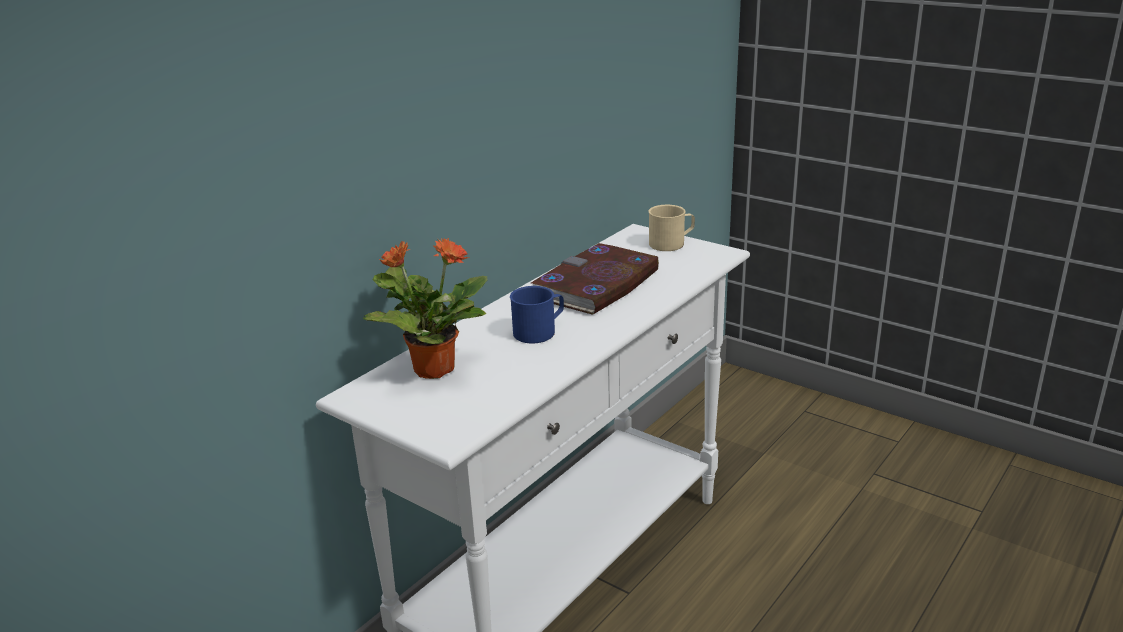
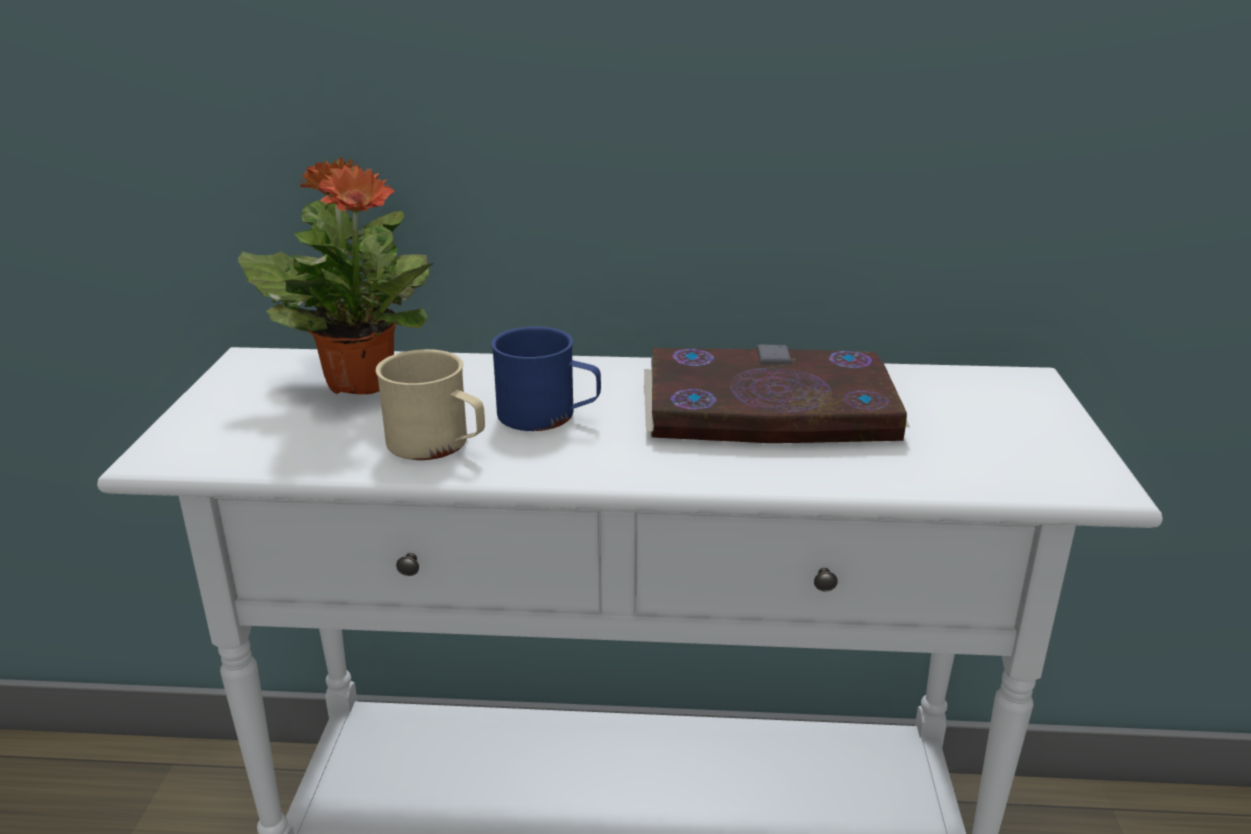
camera: 55 degrees right, 0 degrees up
(671, 243) = (1037, 422): beige mug -> beige mug (438, 445)

